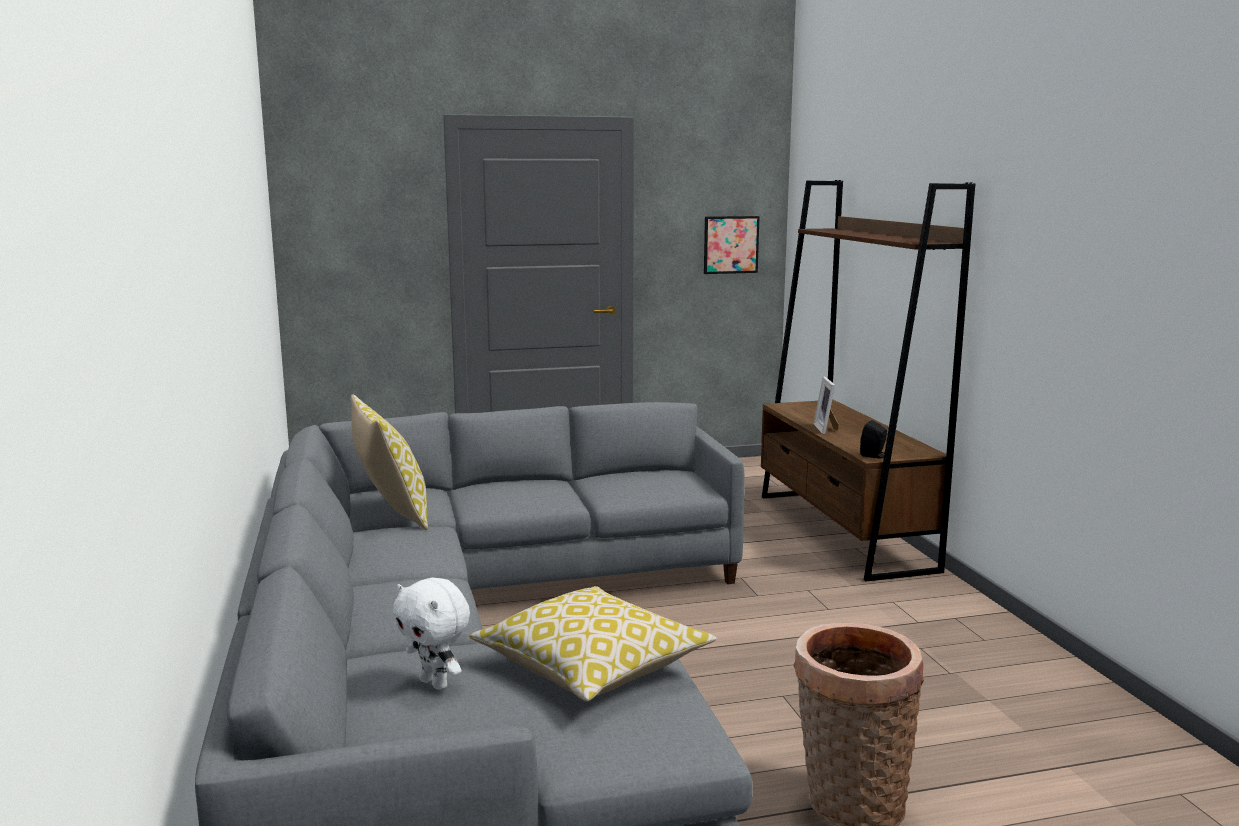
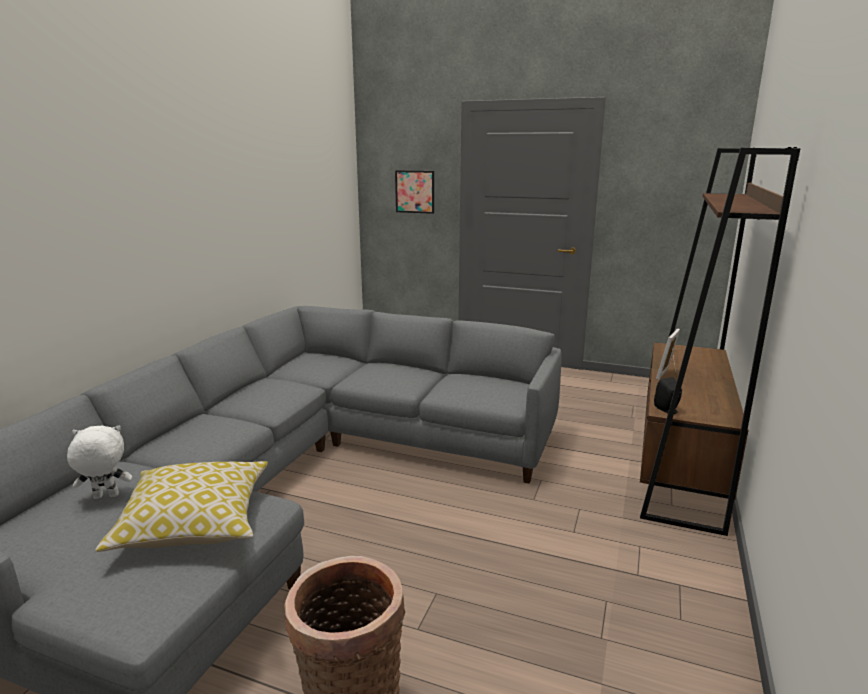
camera: 35 degrees right, 5 degrees up
(392, 513) = (300, 371): pillow -> none
(435, 683) = (105, 497): white plush toy -> white plush toy turned 90 degrees clockwise
(731, 244) = (683, 205): picture -> picture (415, 191)

